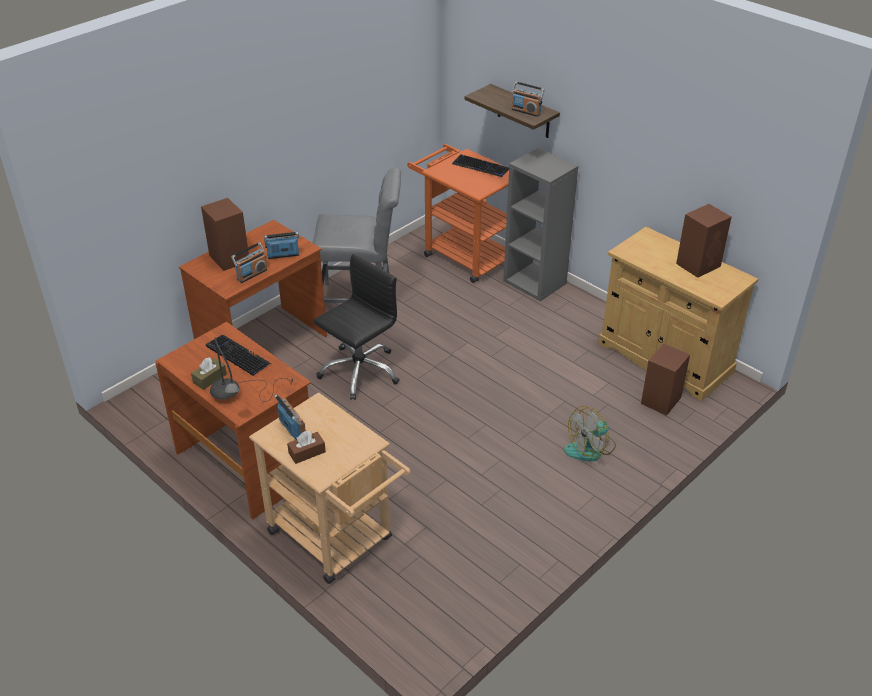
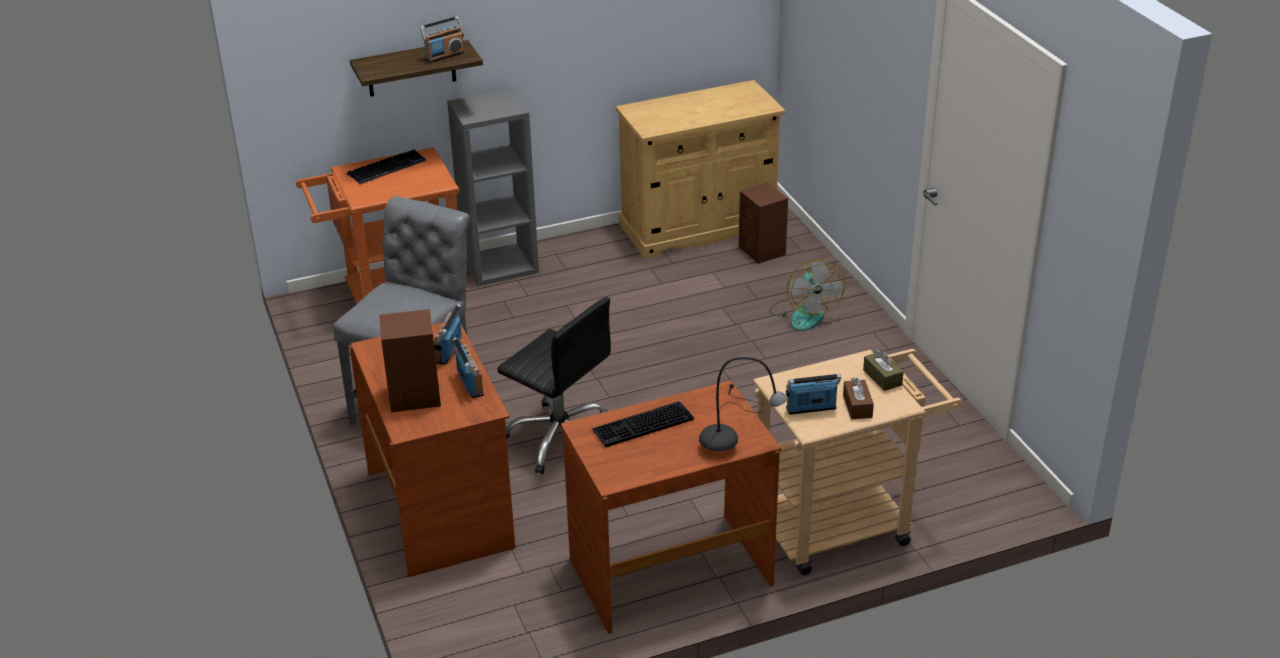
camera: 65 degrees left, 5 degrees down
(209, 378) = (674, 455): brown tissue box -> brown tissue box (882, 377)
(359, 371) = (561, 438): black office chair -> black office chair turned 150 degrees clockwise
(699, 264) = (707, 99): brown speaker -> none

